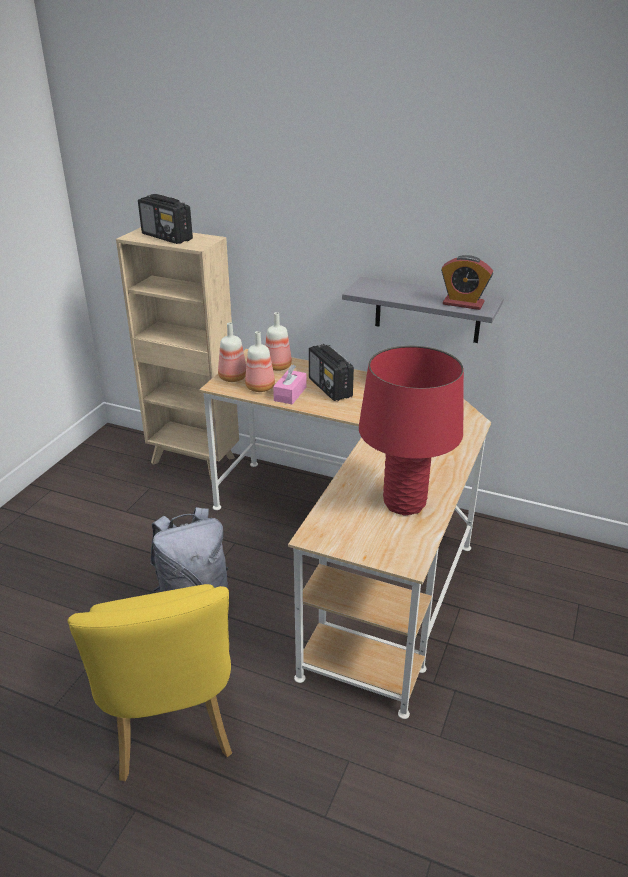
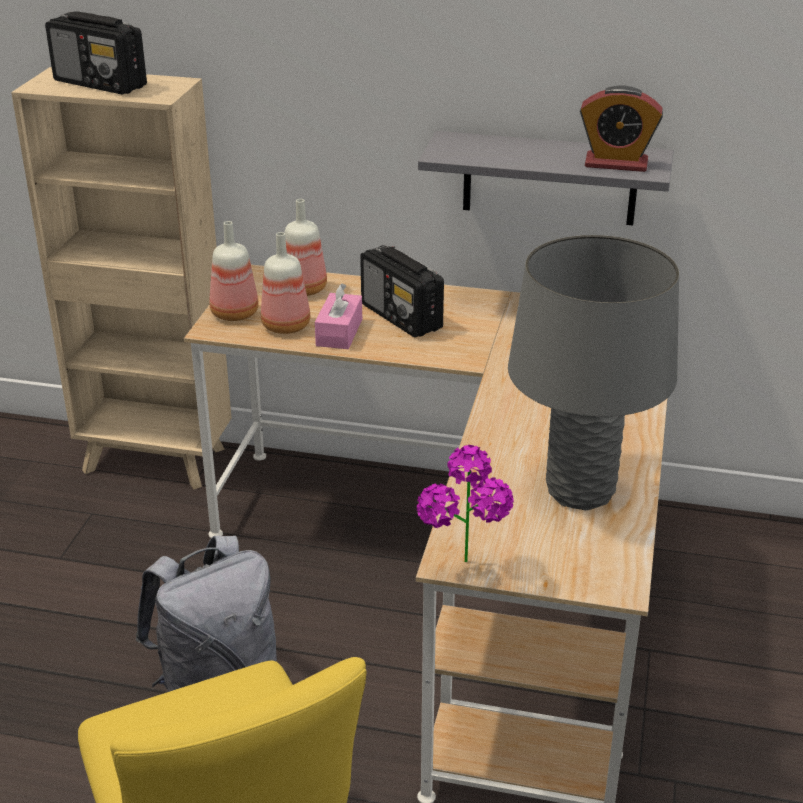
camera: 10 degrees left, 0 degrees up
(318, 544) = (465, 572): none -> potted plant
(404, 503) = (580, 491): red table lamp -> grey table lamp

